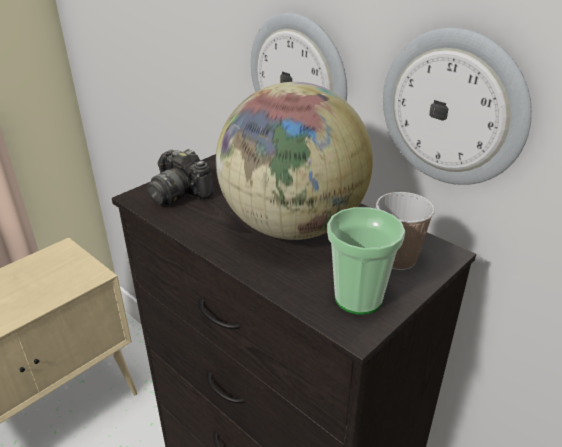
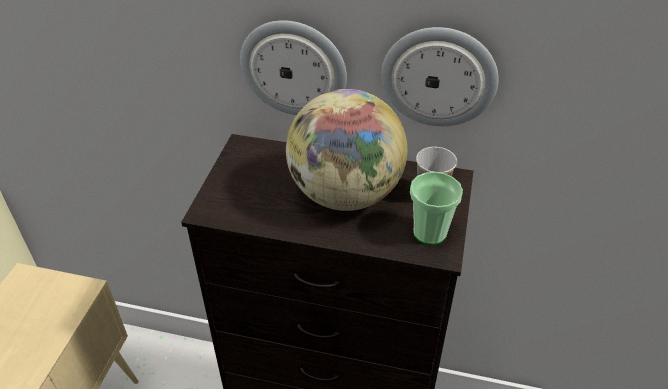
camera: 30 degrees left, 10 degrees up
(180, 193) = (234, 196): camera -> none

